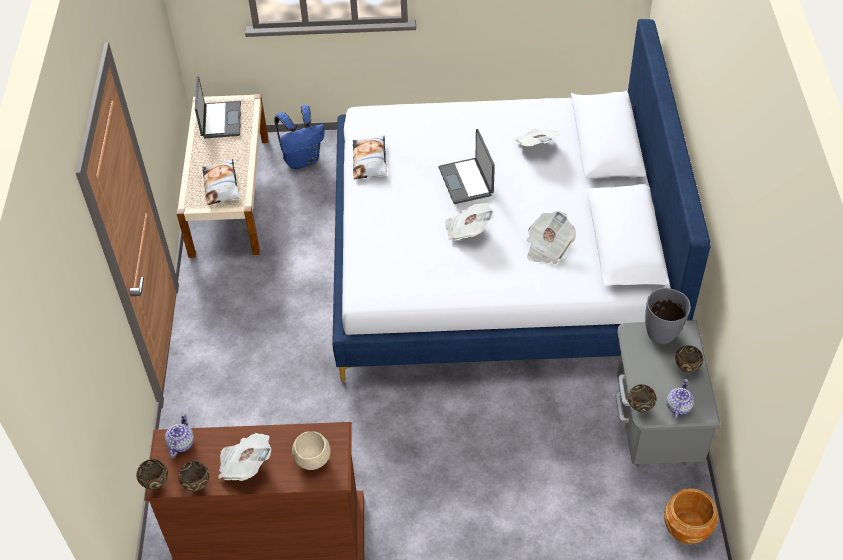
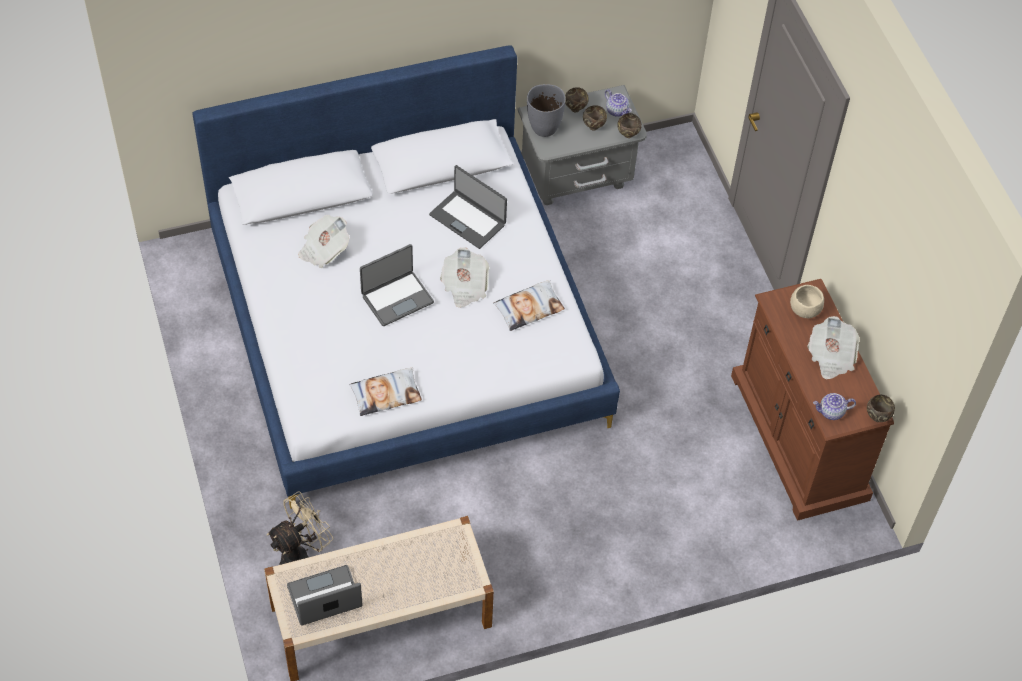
camera: 110 degrees left, 5 degrees up
(197, 485) = (865, 386): brown bowl -> brown bowl (594, 126)
(222, 186) = (436, 558): pillow -> pillow (529, 308)
(302, 160) = (301, 554): blue backpack -> beige fan
(548, 247) = (468, 219): newspaper -> laptop
(678, 406) = (617, 111): teapot -> teapot turned 135 degrees counterclockwise
(687, 529) = (669, 149): brown planter -> none

